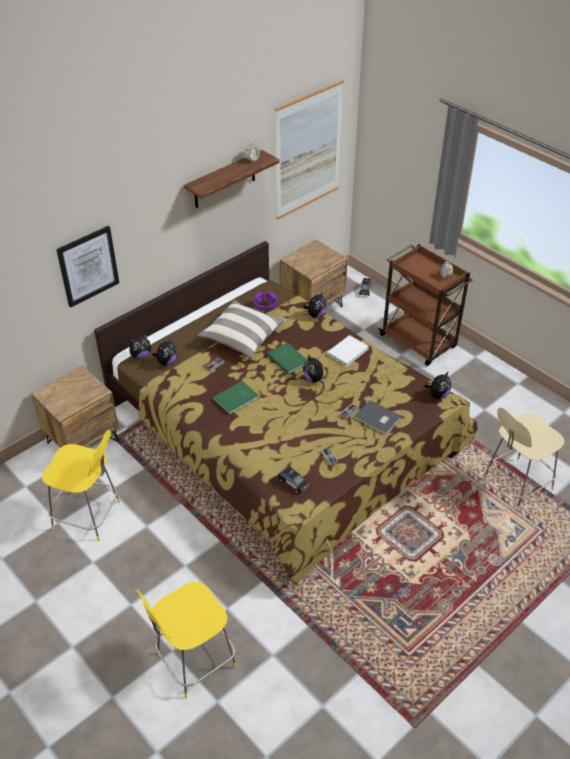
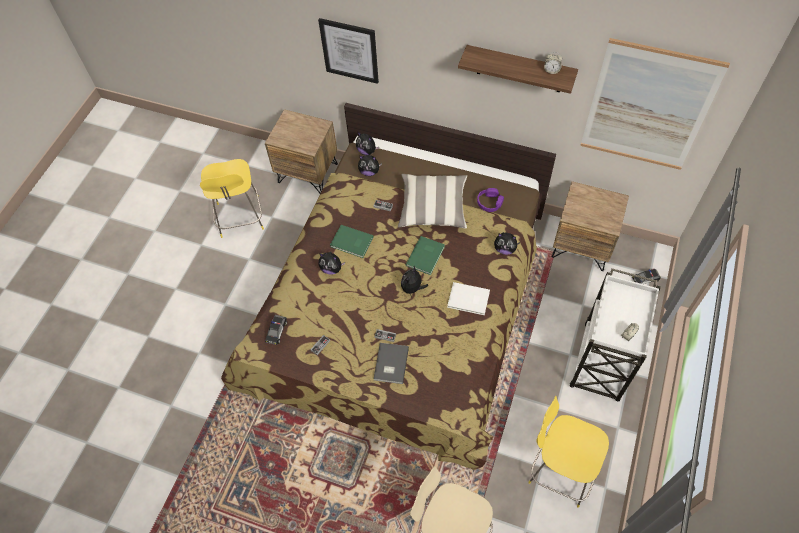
camera: 65 degrees right, 15 degrees up
(193, 661) = (145, 354): yellow chair -> yellow chair (560, 470)
(419, 342) = (600, 363): brown cart -> white cart
(438, 395) = (457, 405): plush toy -> plush toy (331, 269)

